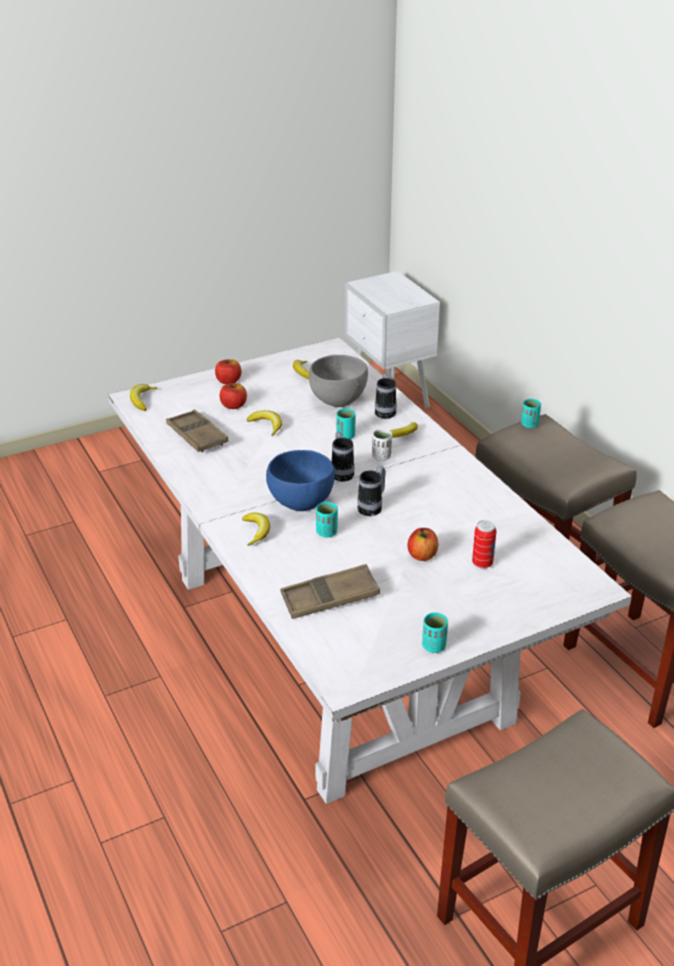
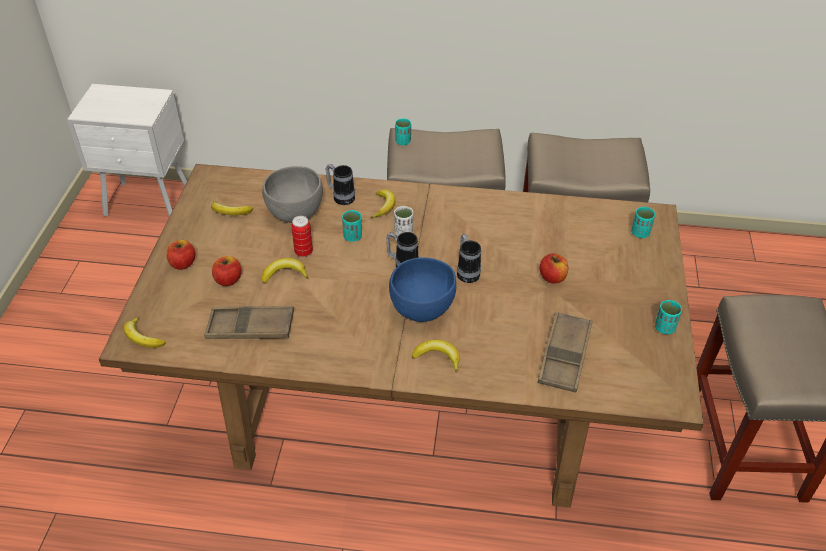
camera: 55 degrees left, 10 degrees up
(326, 532) = (477, 315): turquoise cup -> turquoise cup (640, 233)
(338, 648) = (414, 407): white dining table -> brown dining table
(482, 563) = (587, 252): can -> can (303, 252)

